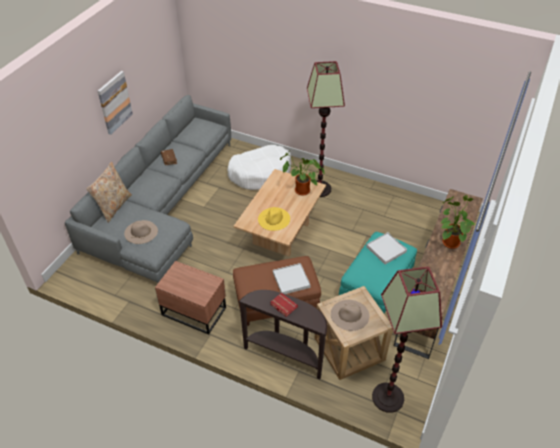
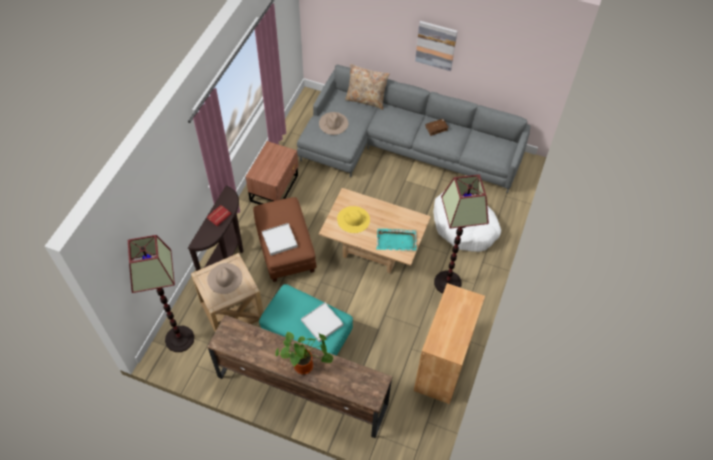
camera: 85 degrees right, 10 degrees up
(300, 191) = (397, 241): potted plant -> turquoise tray
(397, 198) = (442, 364): none -> brown cabinet

